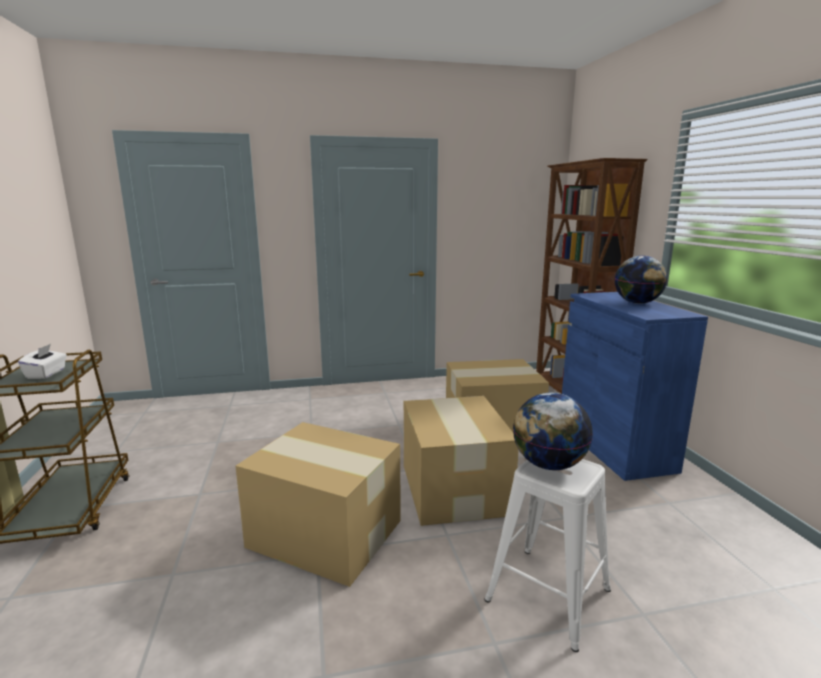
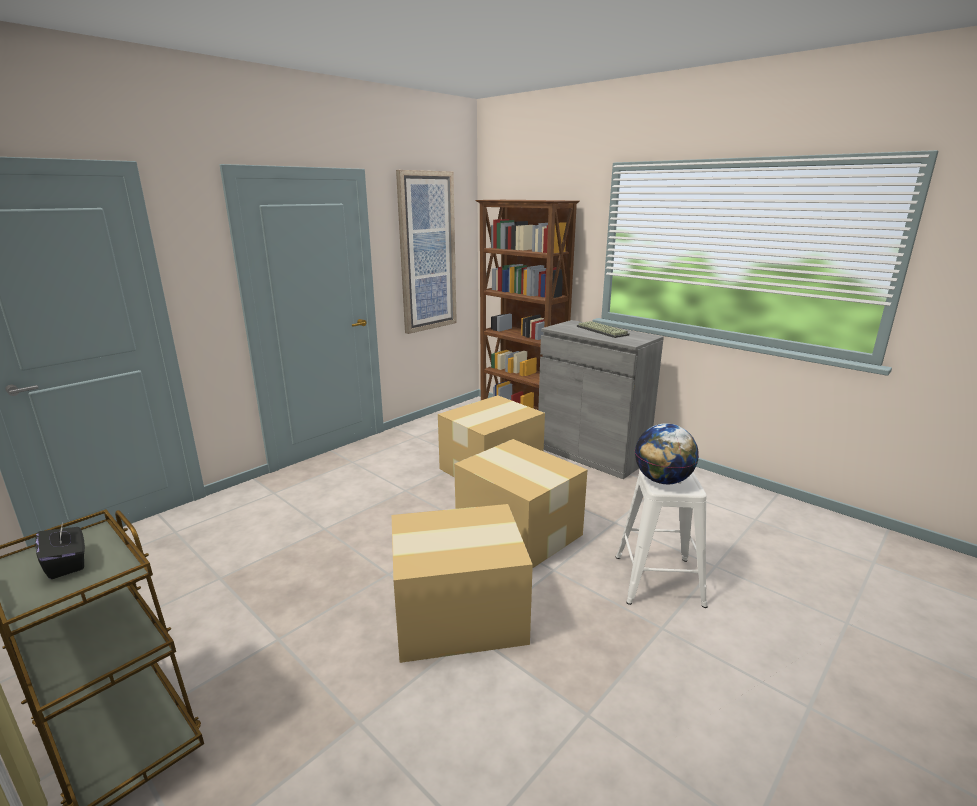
camera: 35 degrees left, 5 degrees up
(46, 374) = (67, 563): white tissue box -> black tissue box
(499, 217) = (427, 253): none -> picture
(614, 446) = (591, 454): blue cabinet -> grey cabinet
(637, 303) = (603, 330): globe -> keyboard

